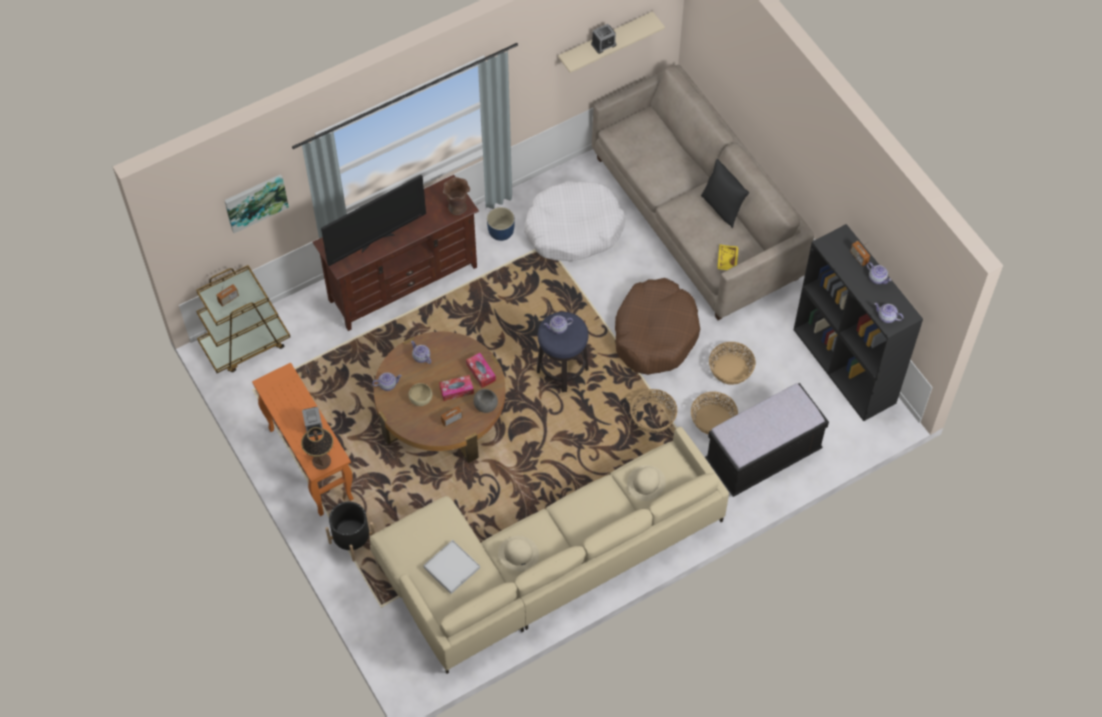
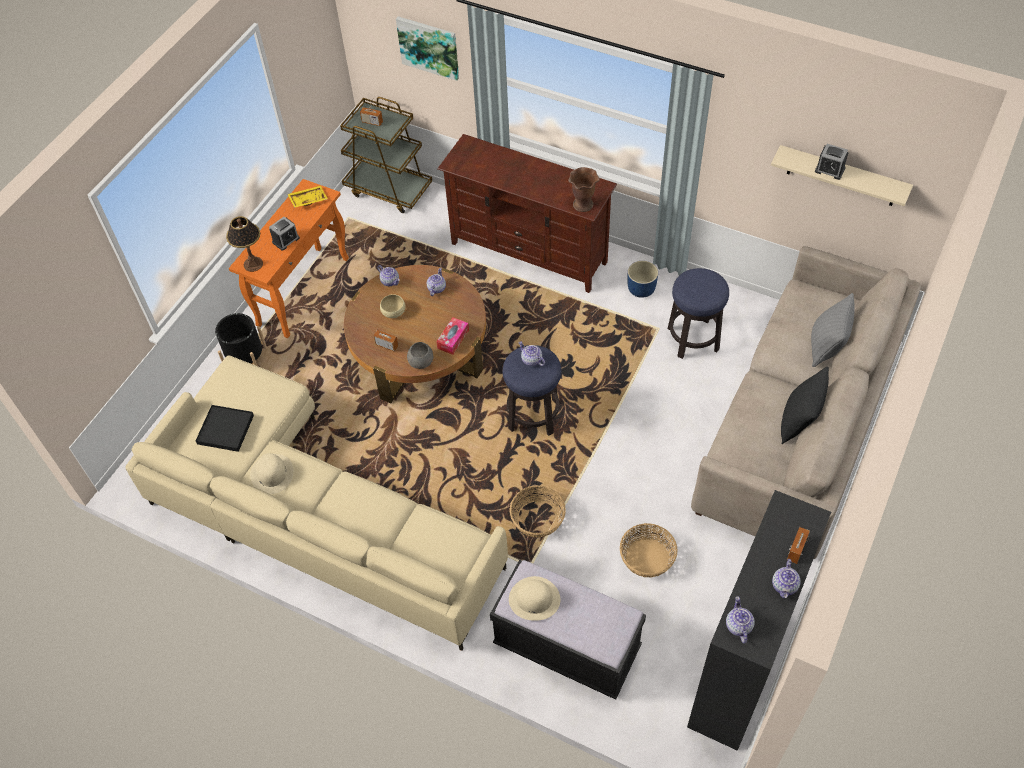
camera: 60 degrees right, 5 degrees down
(376, 241) = (499, 171): television -> none
(452, 568) = (225, 430): white tray -> black tray
(456, 390) = (420, 332): tissue box -> none
(573, 229) = (693, 339): white dog bed -> stool
(646, 483) = (423, 538): beige hat -> beige hat (534, 599)
(655, 333) = (634, 468): brown dog bed -> none
(675, 151) = (826, 346): none -> grey pillow
(713, 420) = (574, 574): basket -> none
(726, 260) = (738, 460): yellow tray -> yellow tray (308, 199)

